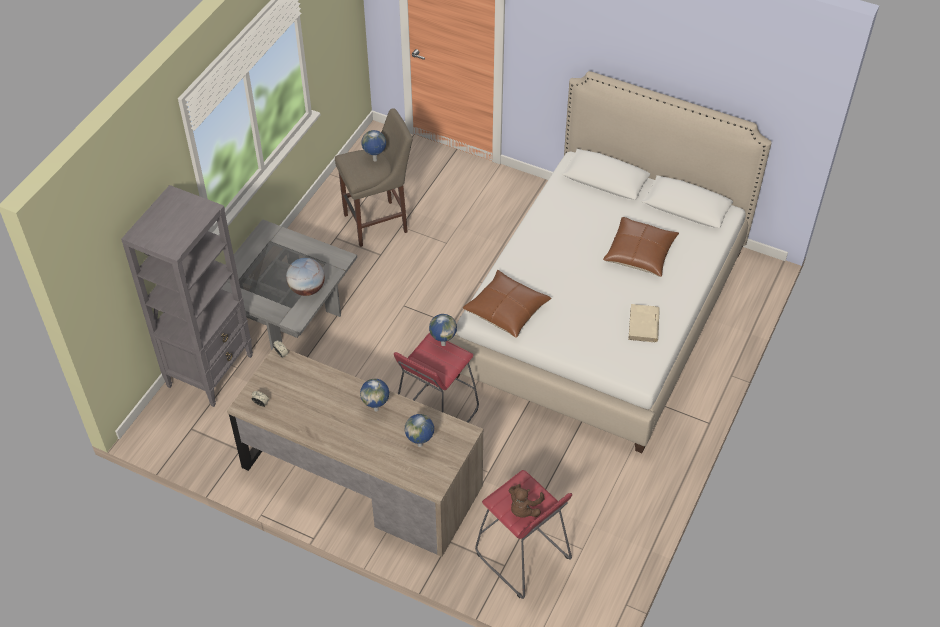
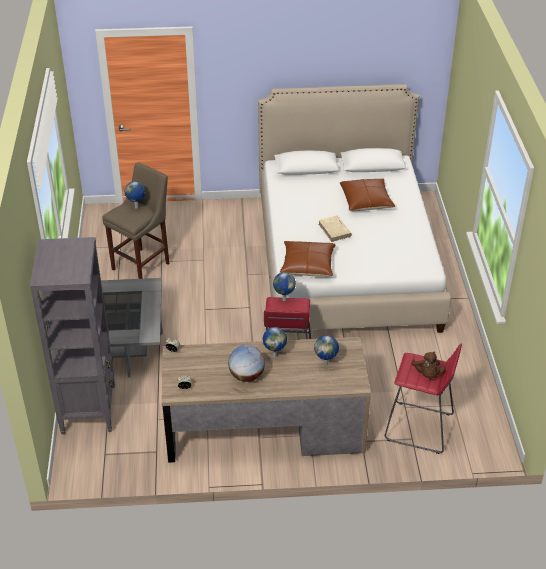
camera: 30 degrees left, 10 degrees down
(307, 289) = (141, 312): globe -> globe (247, 376)
(643, 325) = (405, 240): beige book -> beige book (335, 230)

